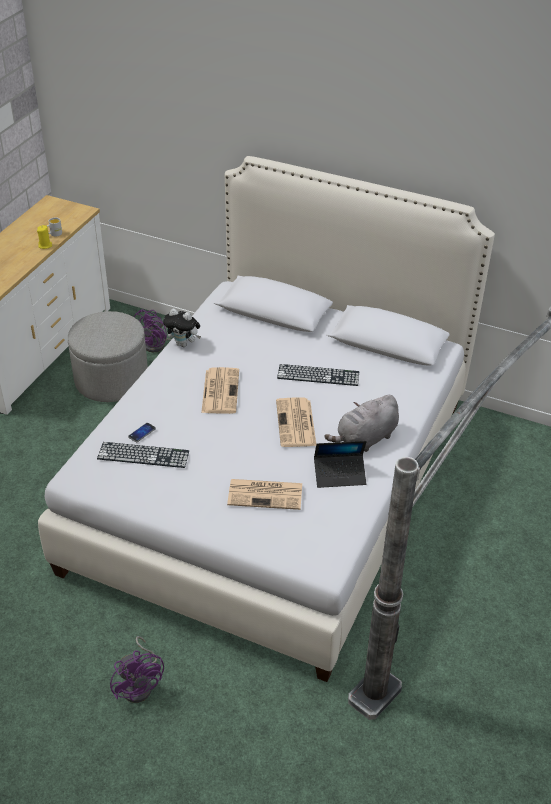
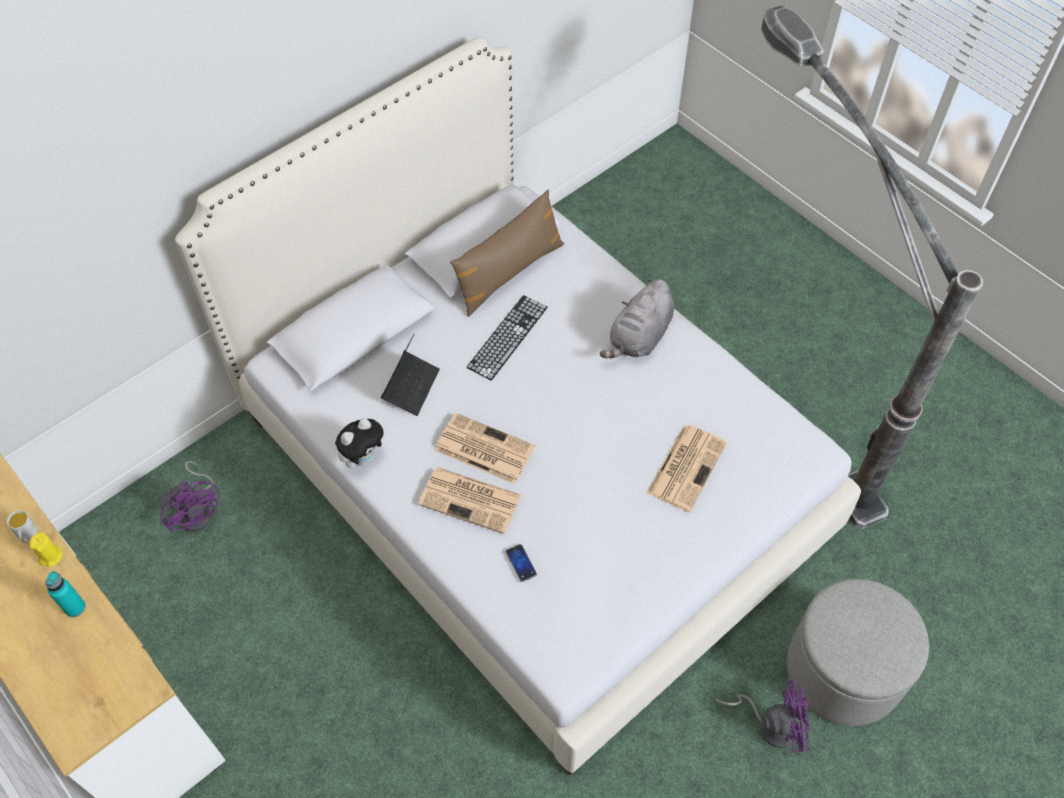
camera: 65 degrees left, 15 degrees up
(19, 263) = (75, 607): none -> turquoise bottle
(111, 380) = (234, 595): grey ottoman -> grey ottoman (843, 670)
(143, 455) = (565, 574): keyboard -> none
(296, 424) = (583, 392): newspaper -> newspaper (471, 500)
(339, 475) = (685, 385): laptop -> laptop (411, 387)
(365, 439) = (639, 338): grey plush toy -> grey plush toy turned 45 degrees clockwise
(373, 359) = (509, 273): none -> brown pillow

